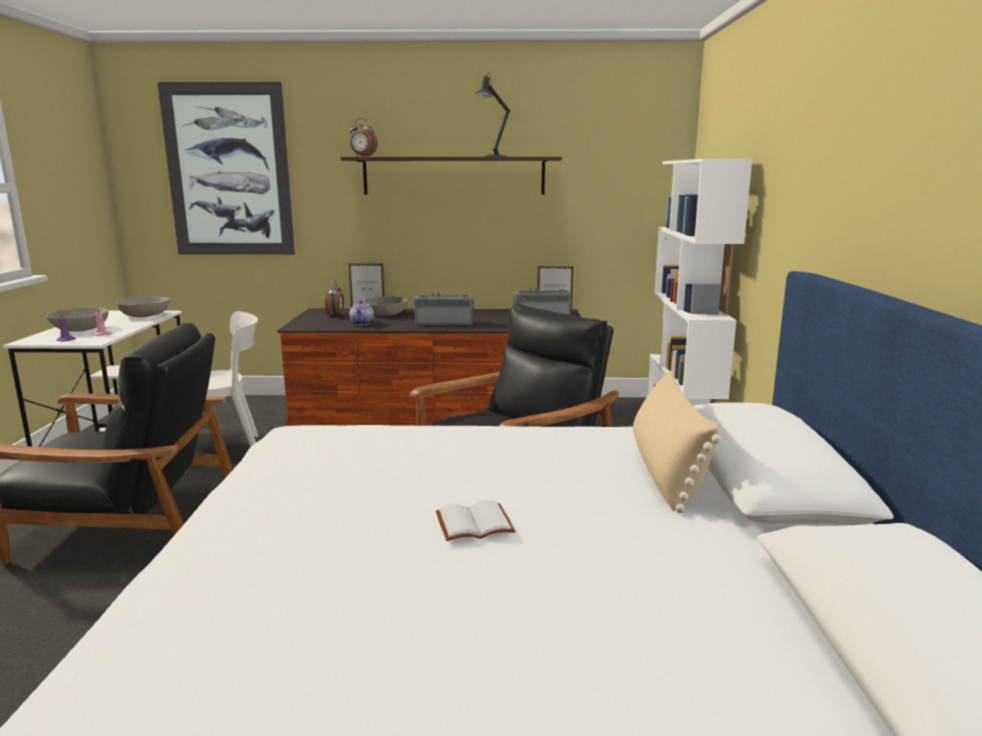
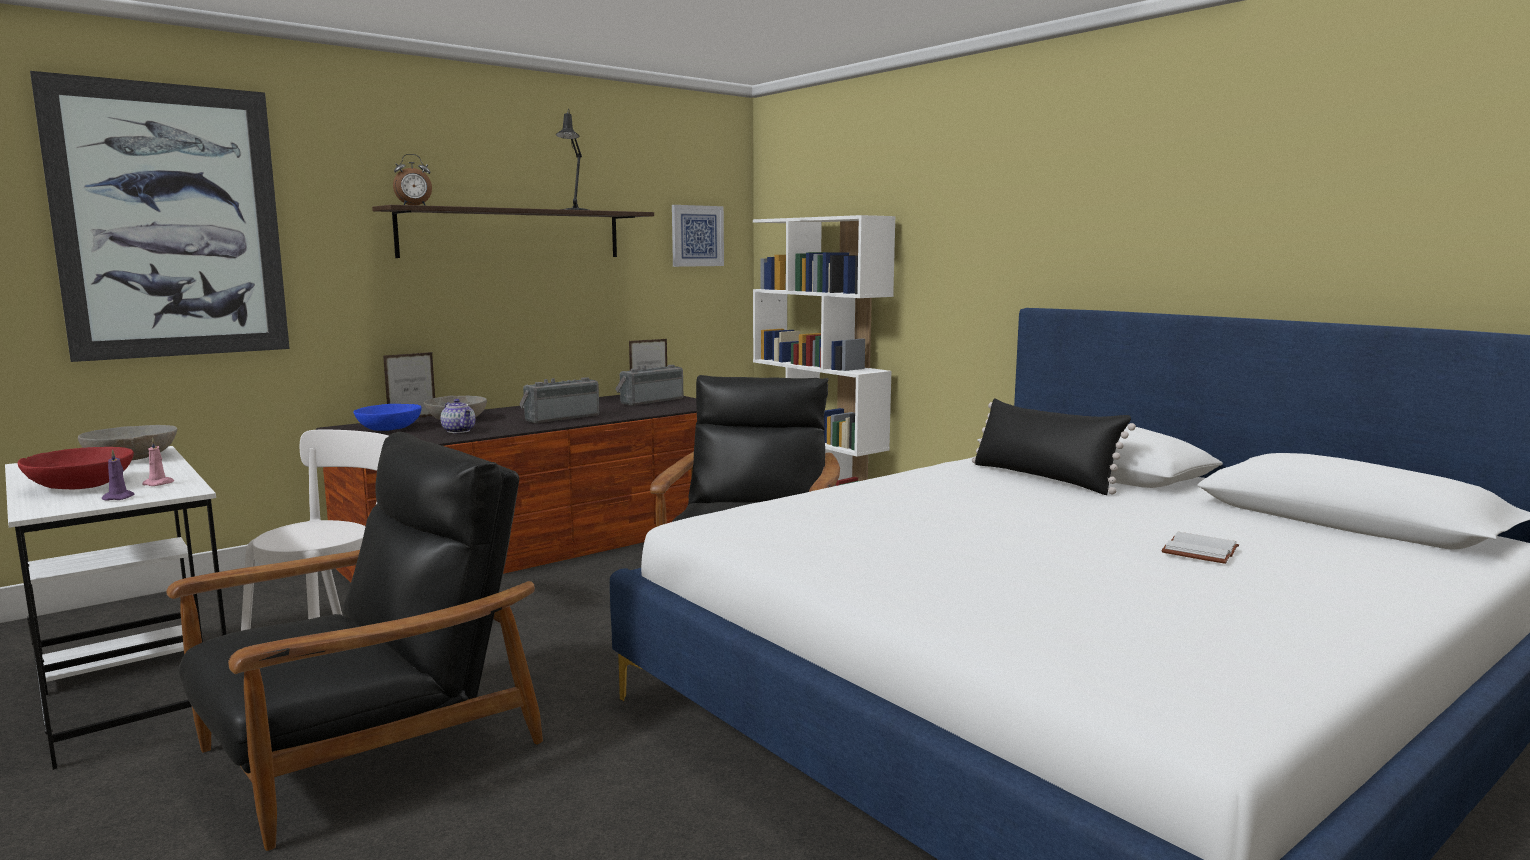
camera: 40 degrees left, 5 degrees down
(80, 329) = (80, 486): grey bowl -> red bowl
(335, 315) = (389, 428): alarm clock -> blue bowl
(475, 523) = (1034, 527): white book -> white book (1198, 550)
(627, 176) = (697, 236): none -> picture
(666, 470) = (1043, 478): beige pillow -> black pillow

